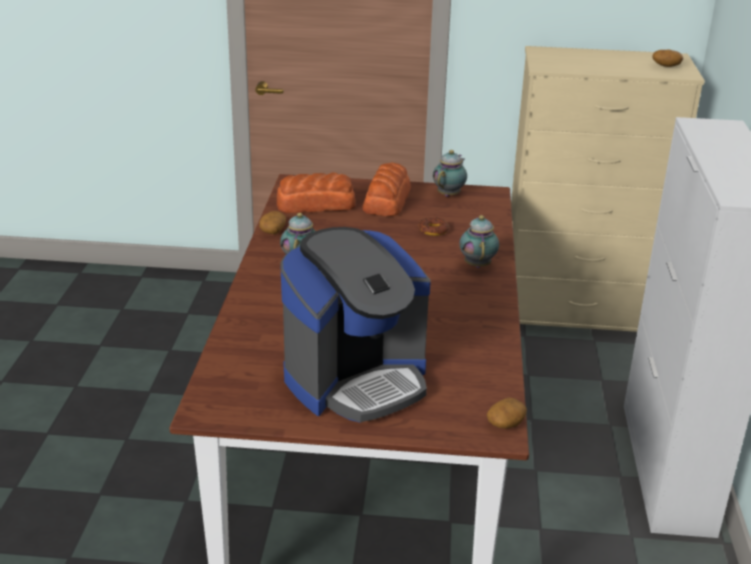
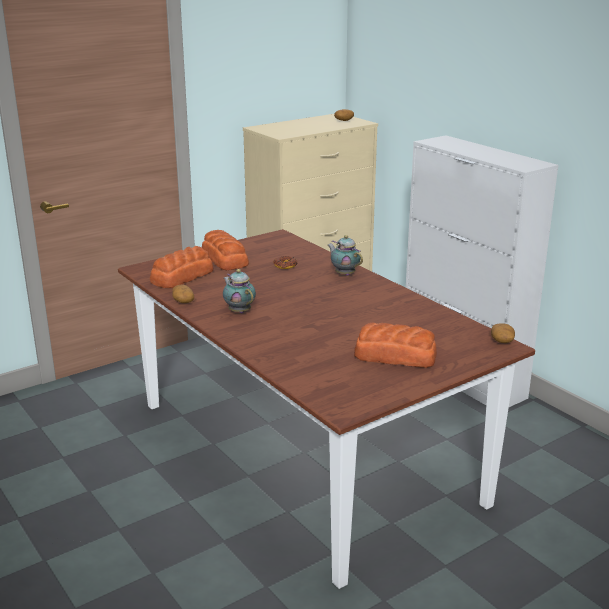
camera: 40 degrees left, 5 degrees down
(356, 380) = (394, 356): coffee machine -> bread
(449, 194) = (257, 243): teapot -> none

